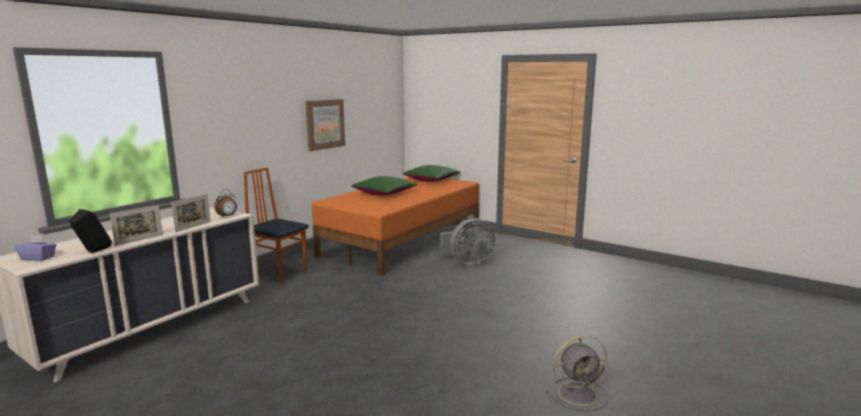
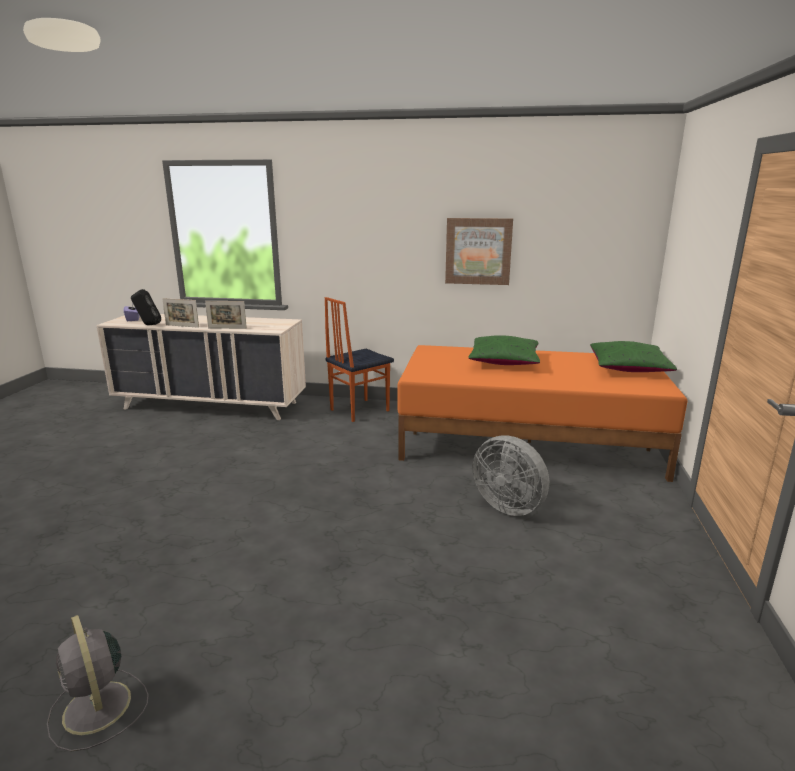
camera: 65 degrees right, 5 degrees up
(227, 216) = (268, 328): alarm clock -> none
(280, 272) = (358, 410): chair -> chair turned 135 degrees counterclockwise

